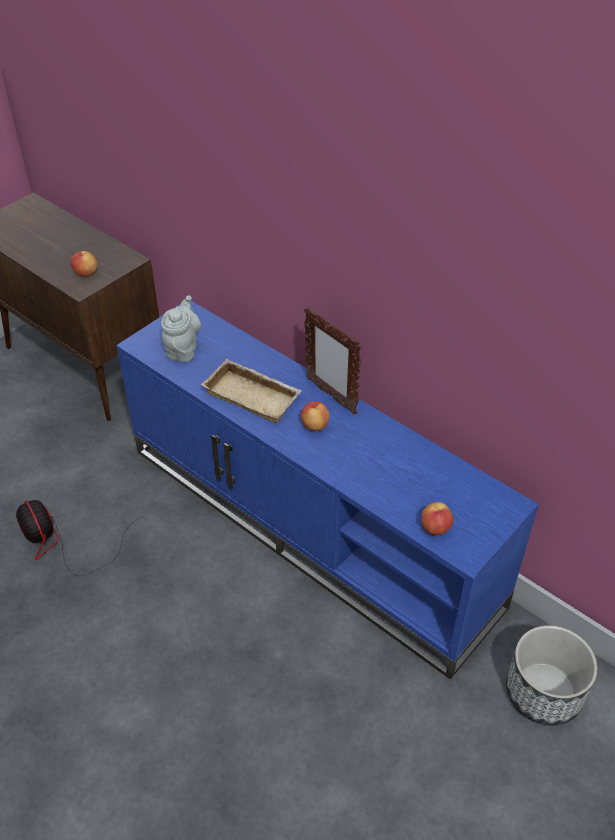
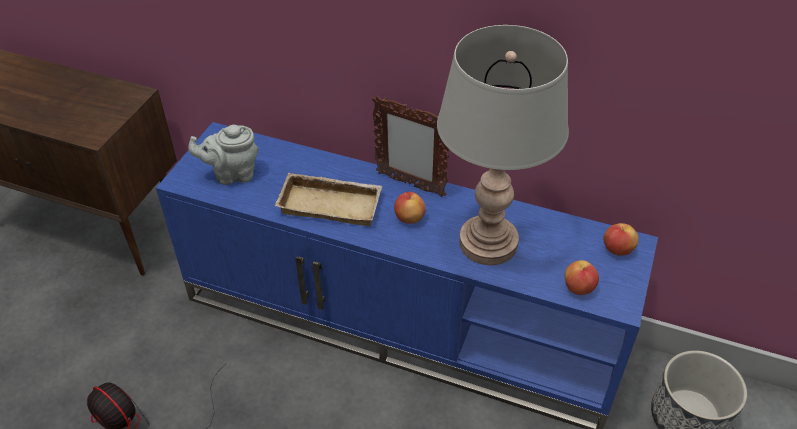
camera: 20 degrees left, 0 degrees up
(86, 273) = (91, 119): apple -> apple (617, 249)
(183, 349) = (232, 174): grey teapot -> grey teapot turned 90 degrees counterclockwise
(374, 466) = (488, 243): none -> grey table lamp

